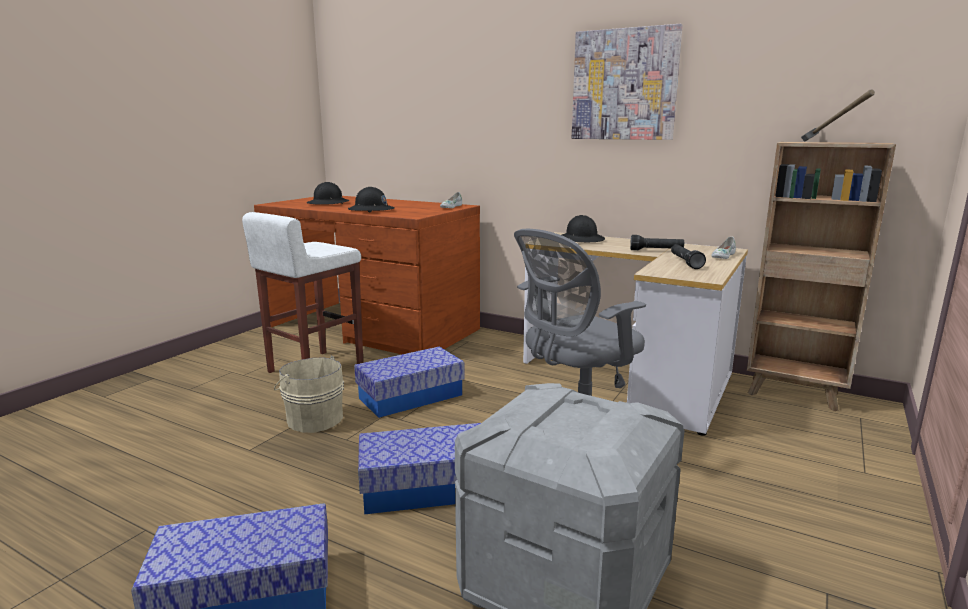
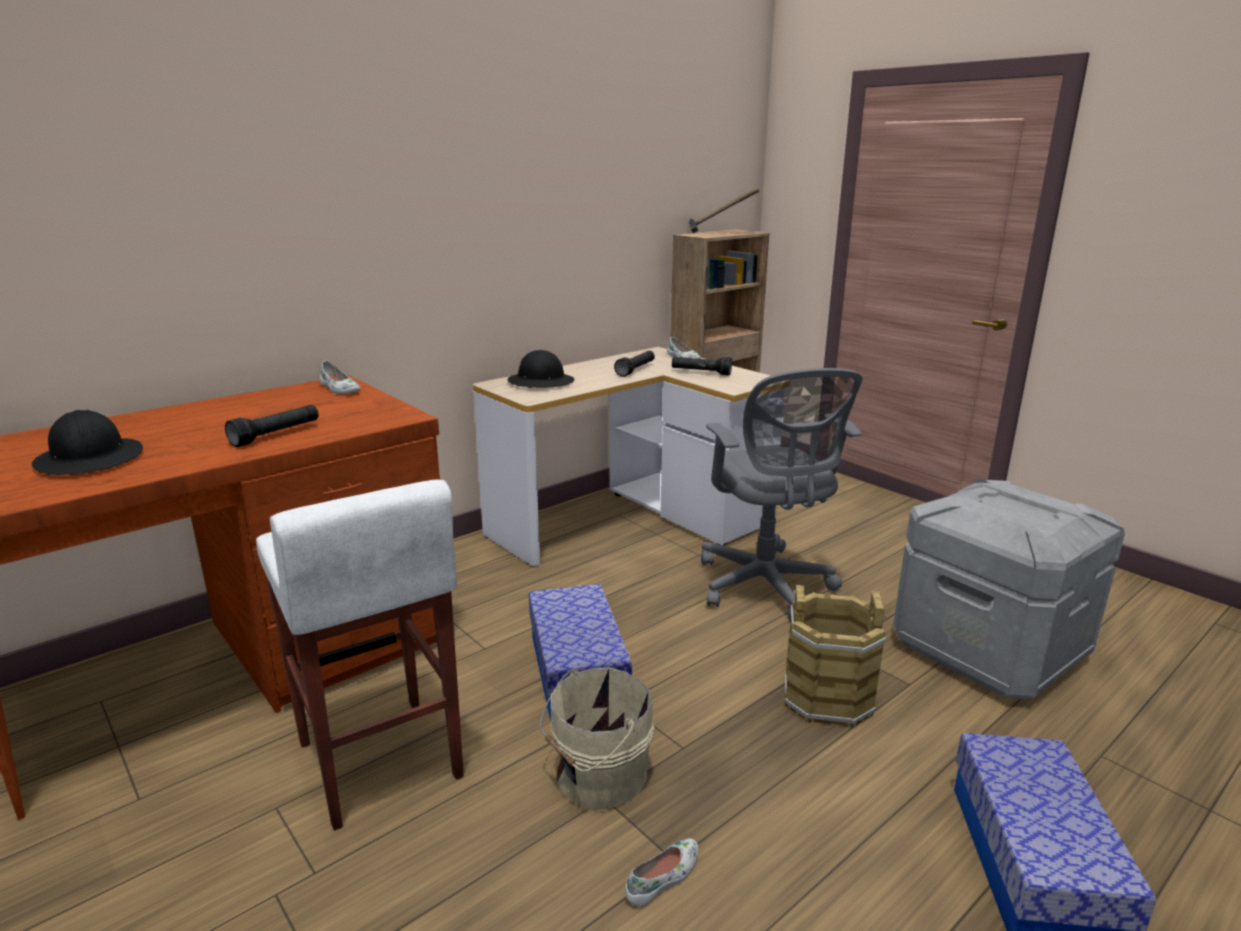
camera: 70 degrees left, 5 degrees up
(237, 448) = (664, 877): none -> white shoe
(371, 210) = (276, 435): black hard hat -> black flashlight
(426, 487) = (827, 697): storage box -> brown bucket
(624, 85) = (529, 174): picture -> none

